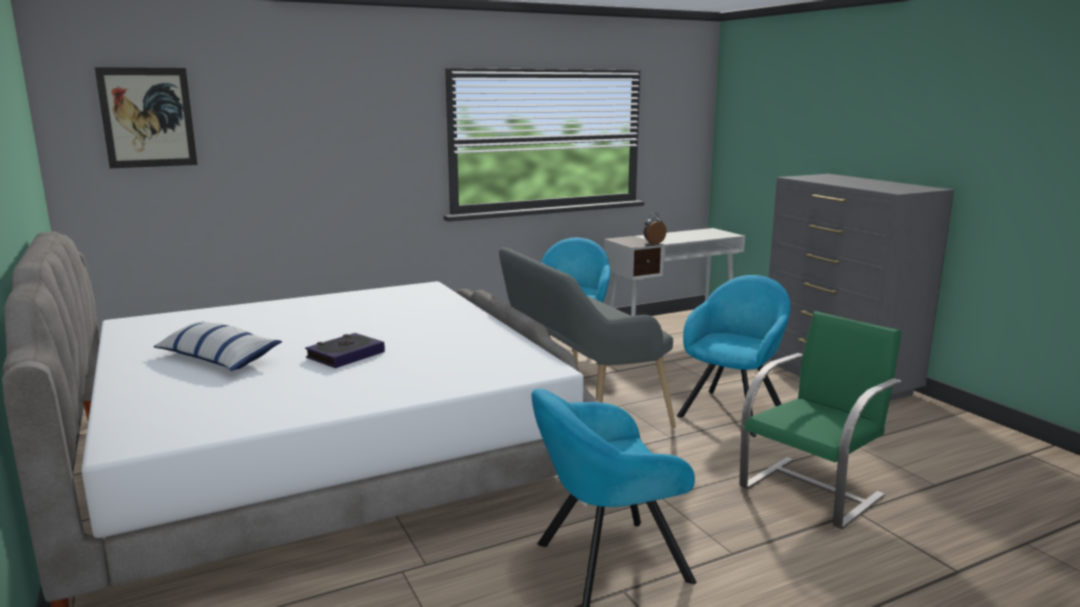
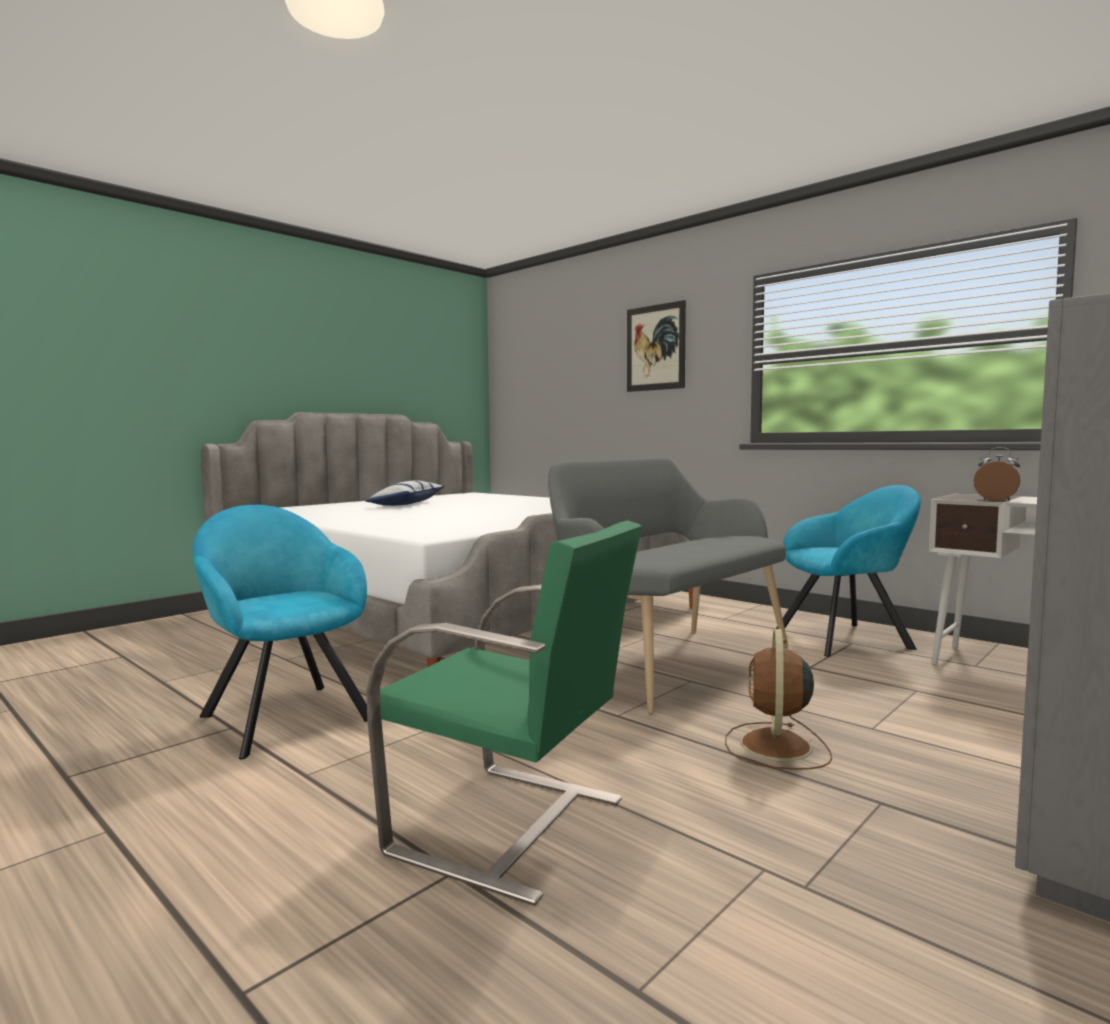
camera: 70 degrees right, 10 degrees down
(147, 117) = (535, 353): picture -> picture (655, 347)
(345, 355) = (431, 512): book -> none
(733, 410) = (775, 747): turquoise armchair -> brown fan

